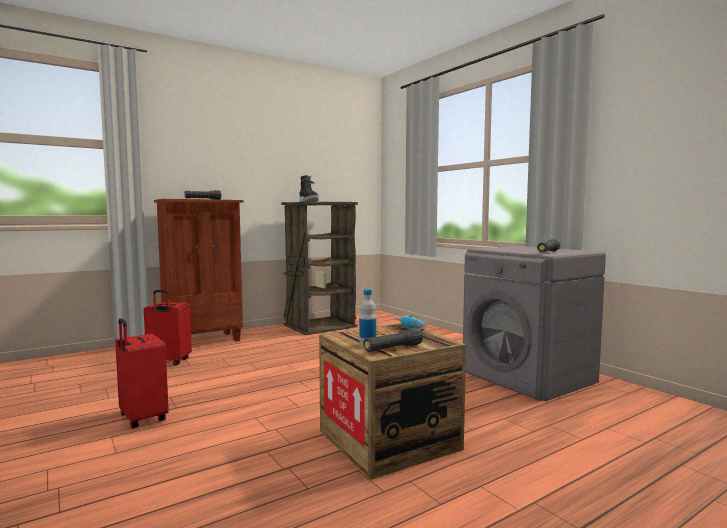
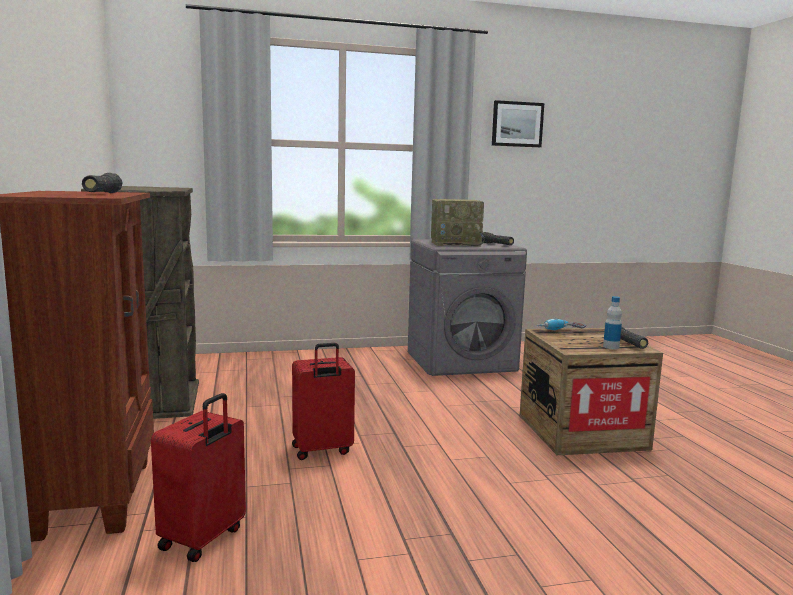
camera: 70 degrees left, 5 degrees up
(141, 419) = (483, 562): red suitcase -> red suitcase (322, 450)
(309, 201) = (145, 188): black boot -> none
(514, 249) = (456, 244): none -> radio
(660, 109) = (517, 124): none -> picture

